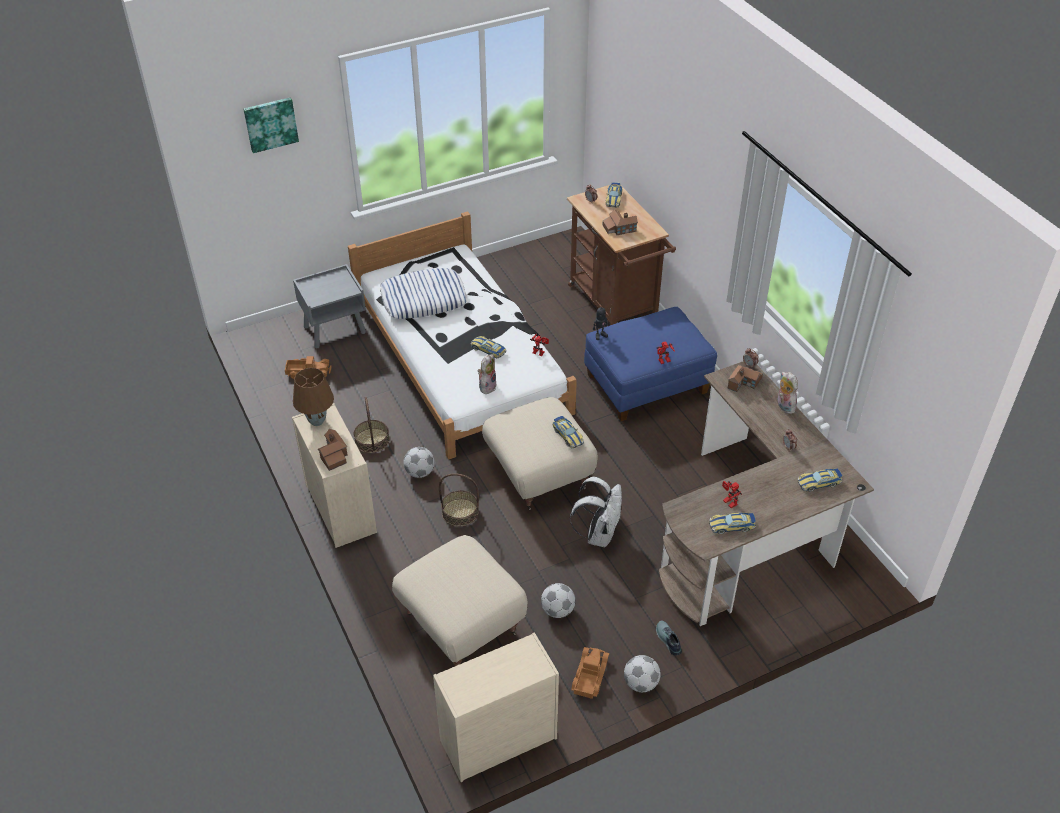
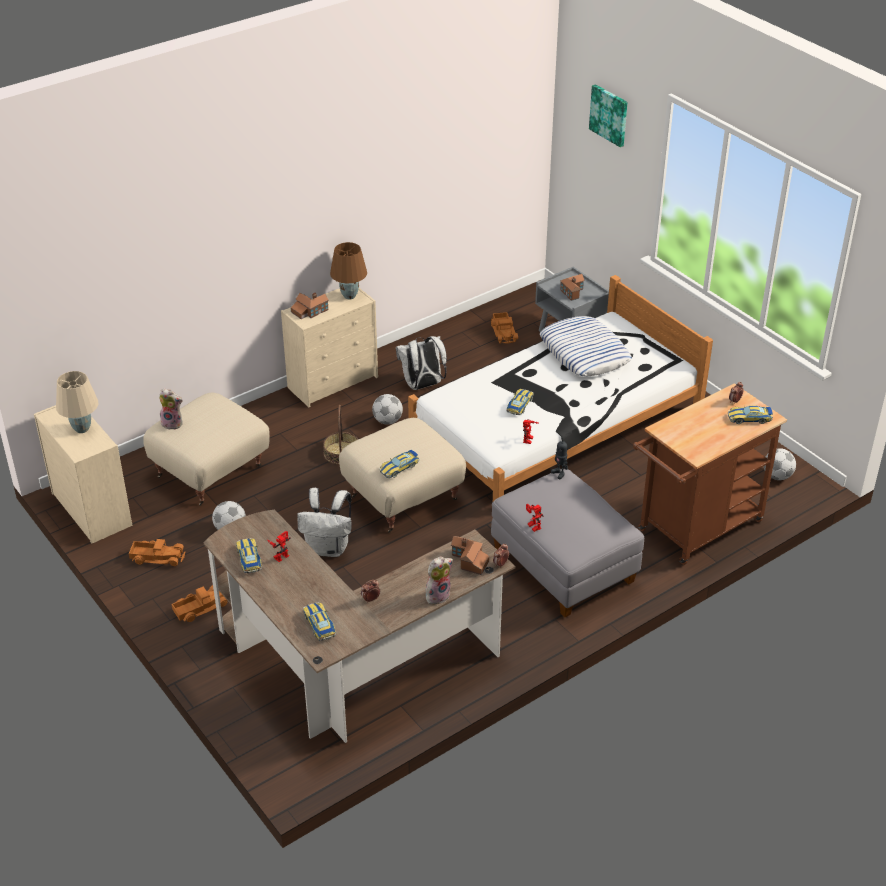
camera: 80 degrees right, 5 degrees down
(372, 440) = (422, 385): basket -> white backpack
(487, 386) = (465, 411): plush toy -> plush toy (173, 423)
(497, 667) = (81, 429): none -> beige table lamp
(619, 228) = (690, 427): toy house -> toy house (572, 291)
(640, 683) = (149, 592): football -> football (777, 476)
(646, 384) = (564, 566): blue ottoman -> grey ottoman
(667, 640) = (200, 607): shoe -> toy truck

